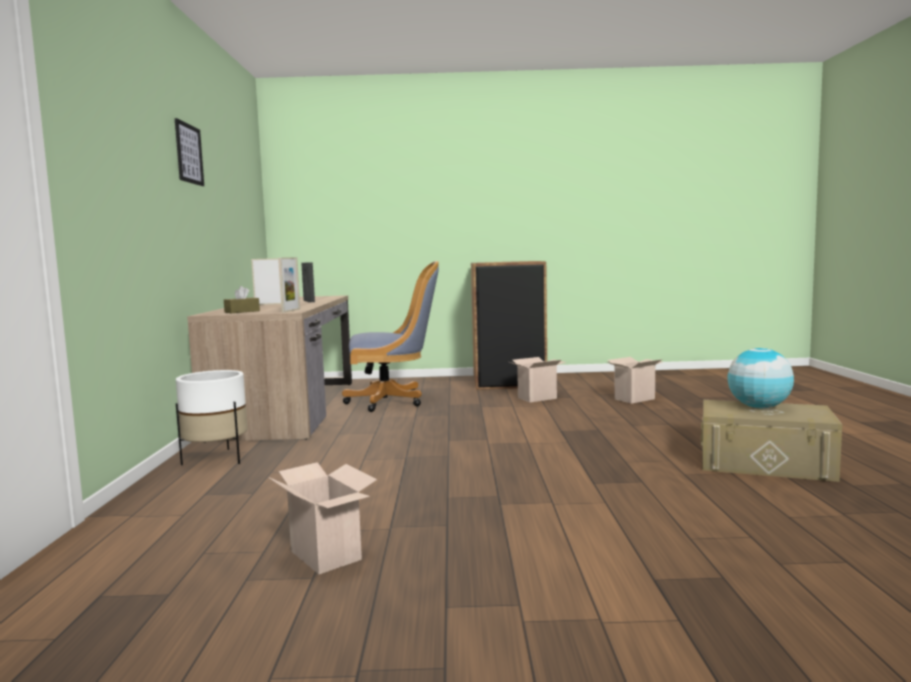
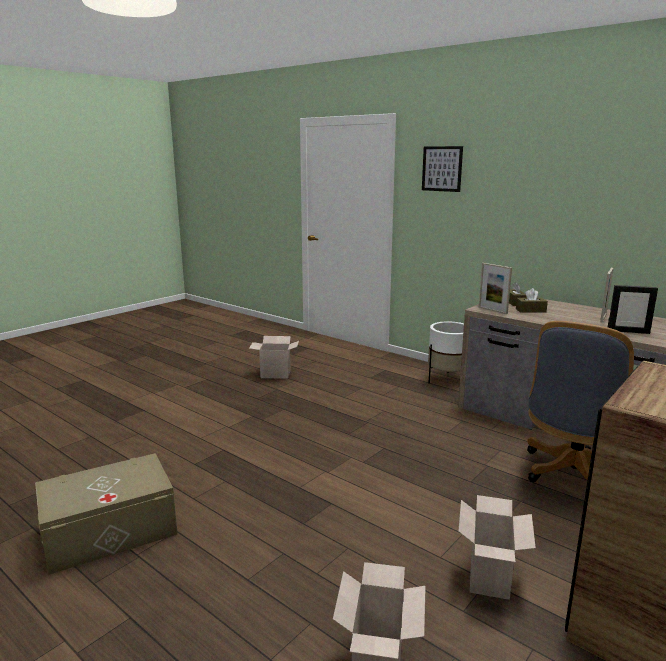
camera: 130 degrees right, 10 degrees up
(189, 153) = (566, 165): picture -> picture (442, 169)
(272, 308) = (530, 310): none -> brown tissue box
(759, 407) = (111, 488): globe -> none

